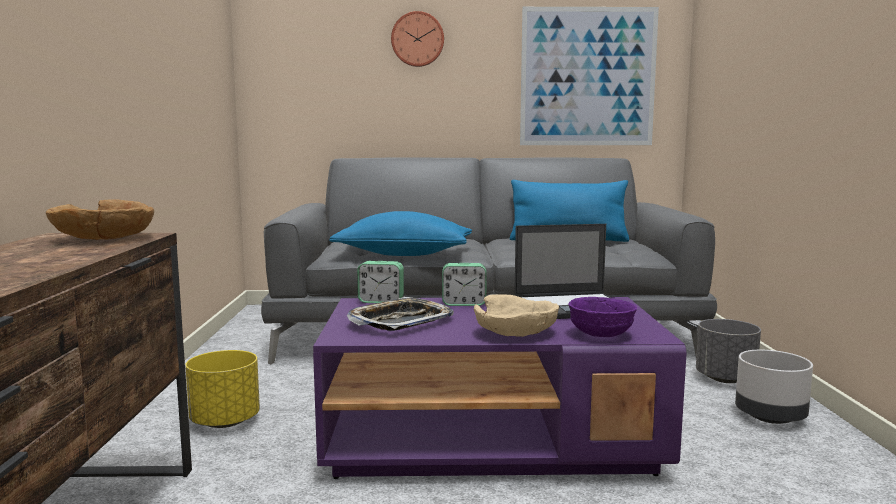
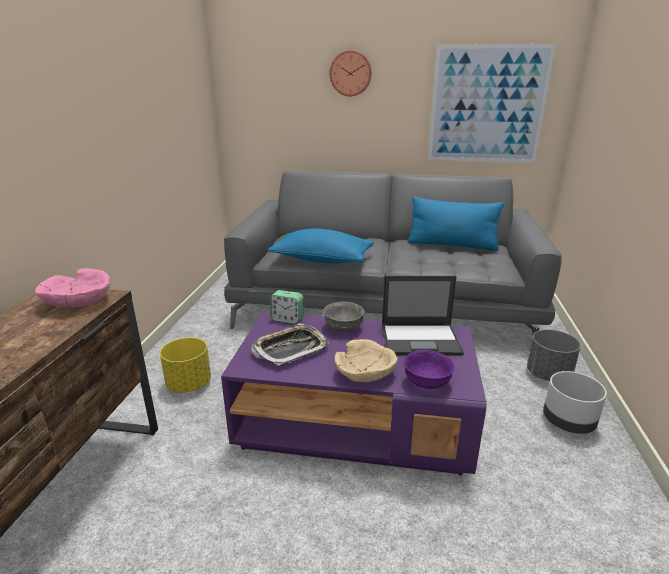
camera: 10 degrees right, 15 degrees up
(106, 238) = (79, 302): brown bowl -> pink bowl
(464, 303) = (344, 327): alarm clock -> grey bowl

